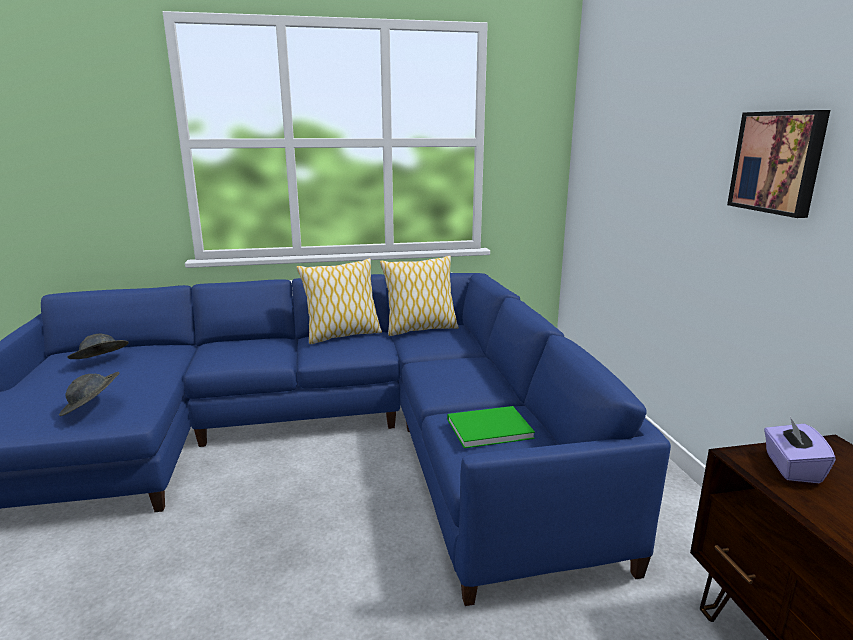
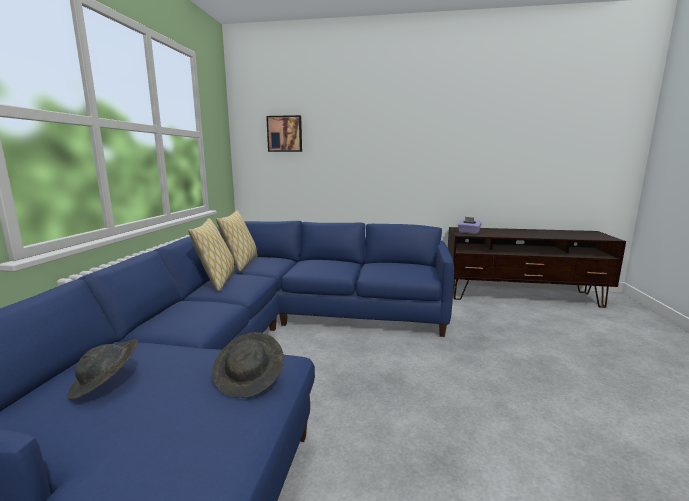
camera: 70 degrees left, 5 degrees down
(486, 428) = (390, 269): green book -> none
(778, 162) = (402, 140): picture -> picture (285, 134)

